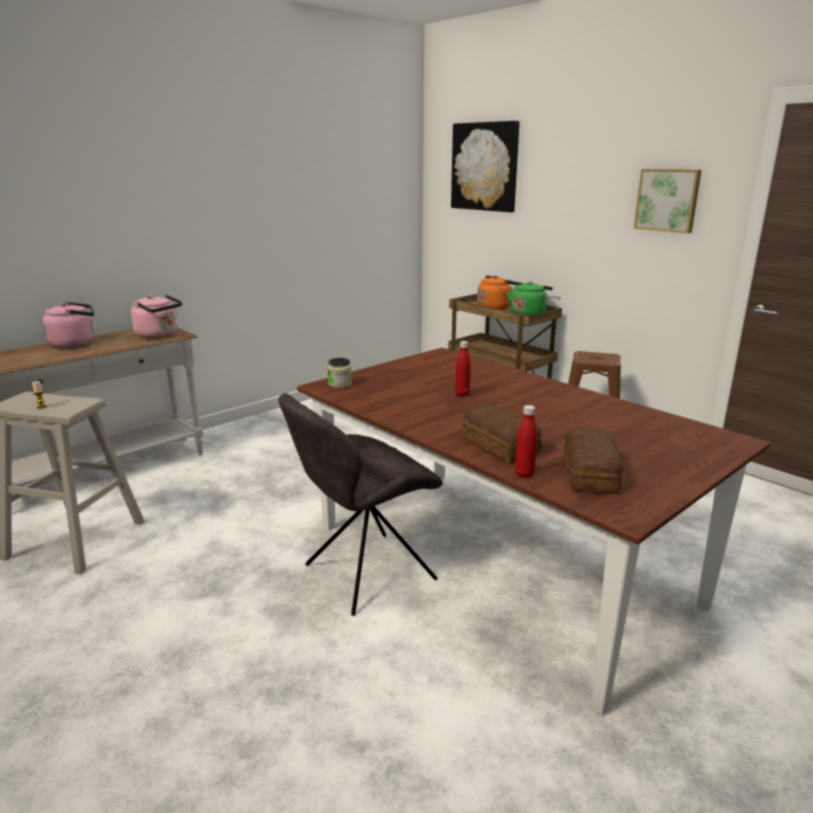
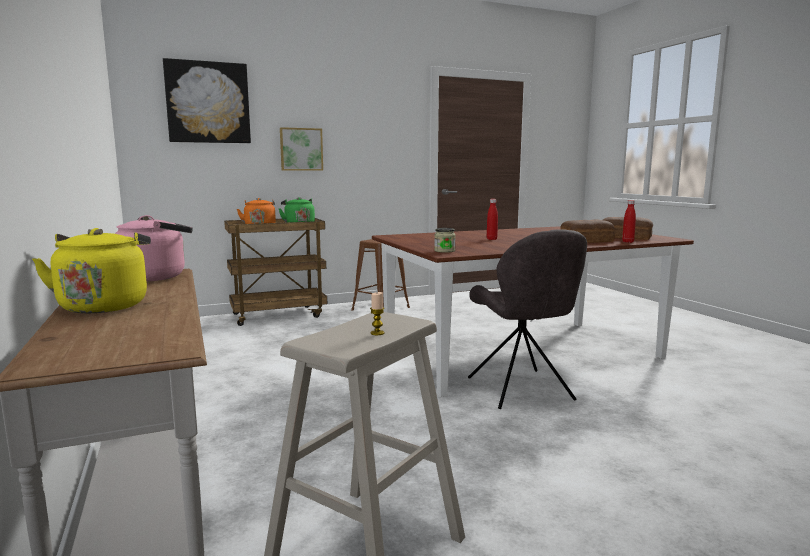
camera: 70 degrees left, 10 degrees down
(75, 344) = (104, 305): pink kettle -> yellow kettle
(667, 200) = (381, 129): picture -> picture (301, 149)

